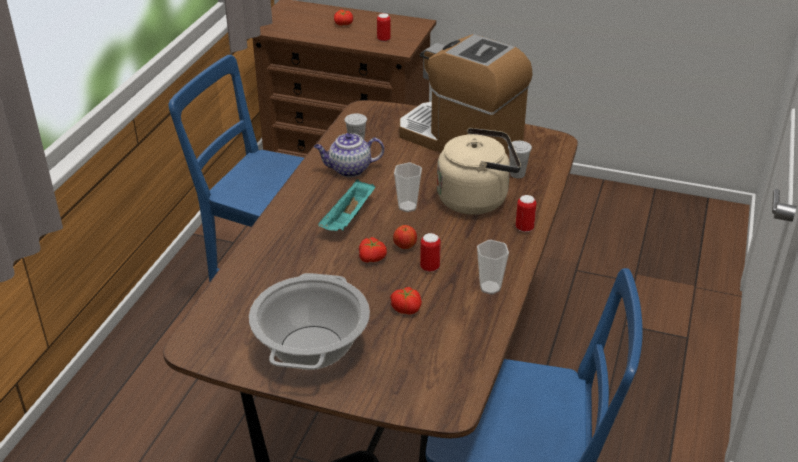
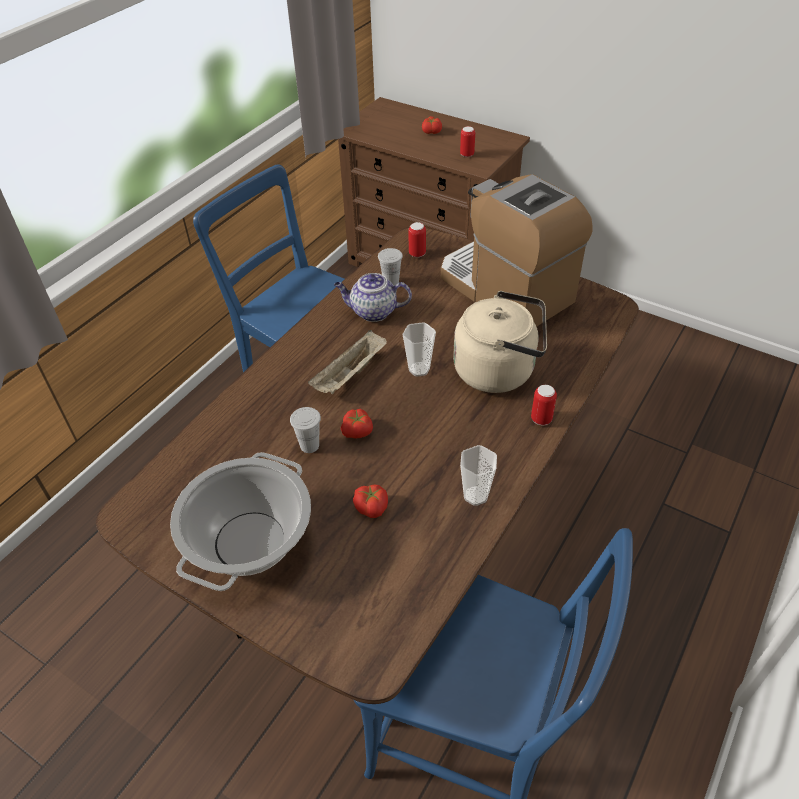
camera: 15 degrees right, 10 degrees up
(348, 219) = (350, 375): turquoise tray -> beige tray
(405, 246) = (398, 422): apple -> none
(430, 267) = (416, 455): can -> can (417, 254)
(517, 174) = (555, 344): white cup -> white cup (309, 445)

